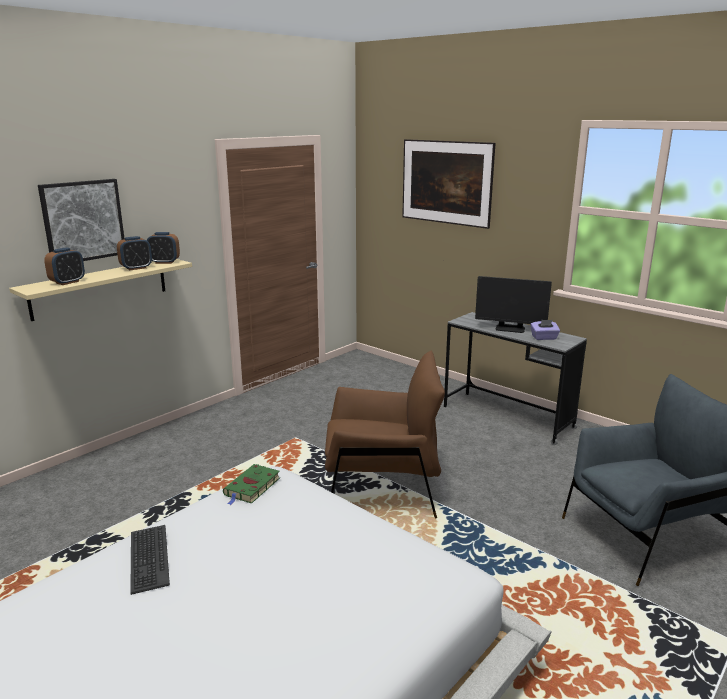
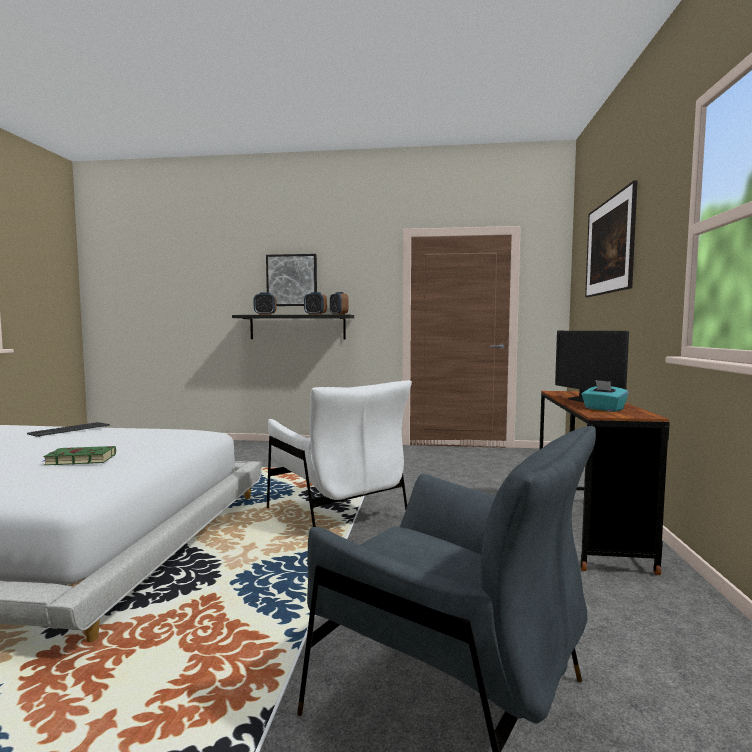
camera: 55 degrees right, 15 degrees down
(100, 288) = (297, 327): beige shelf -> black shelf
(251, 487) = (176, 429): green book -> green book (79, 460)
(382, 490) = (336, 514): brown armchair -> white armchair
(507, 417) = (588, 530): grey desk -> brown desk
(544, 338) = (603, 409): purple tissue box -> turquoise tissue box

